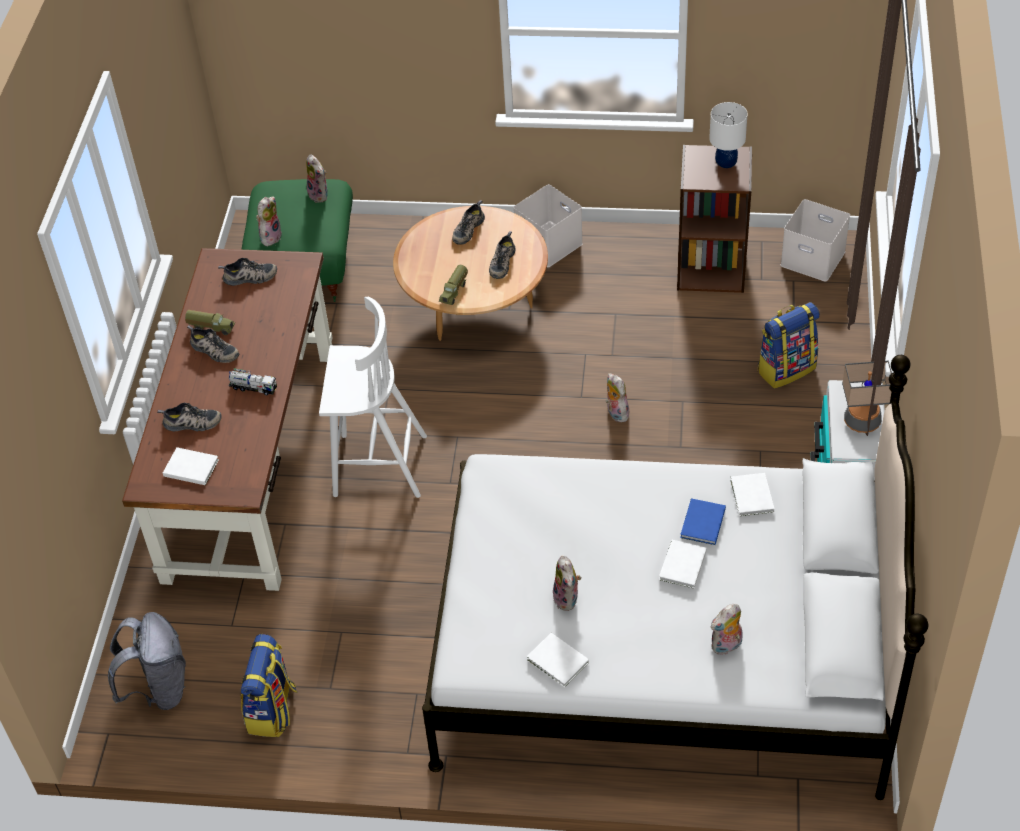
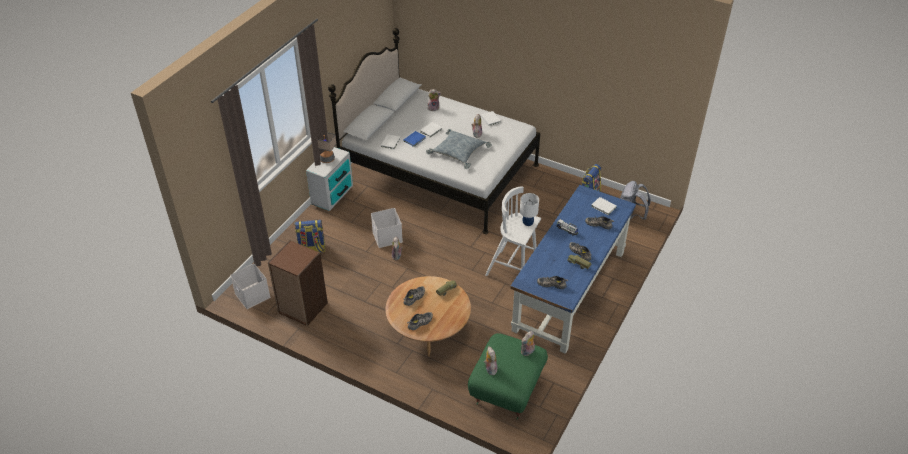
camera: 160 degrees left, 5 degrees down
(250, 461) = (569, 291): brown desk -> blue desk
(550, 244) = (369, 352): white storage box -> white storage box (386, 236)
(580, 528) = (459, 151): none -> pillow
(725, 164) = (288, 257): white table lamp -> white table lamp (528, 223)

